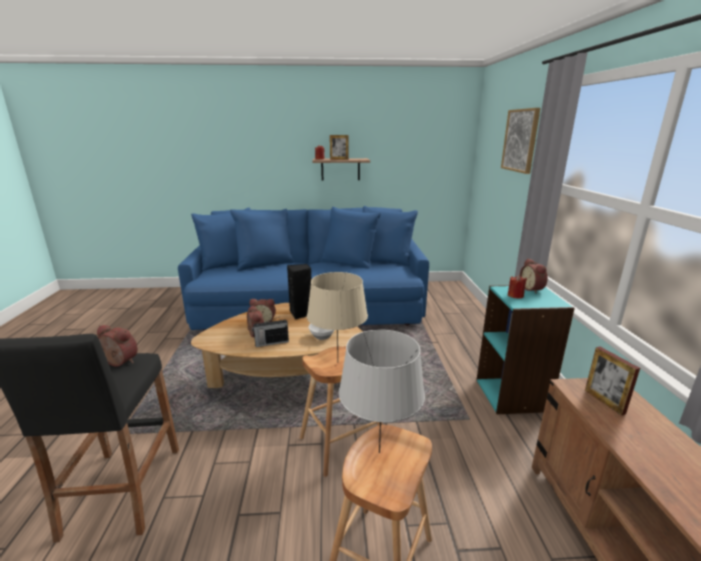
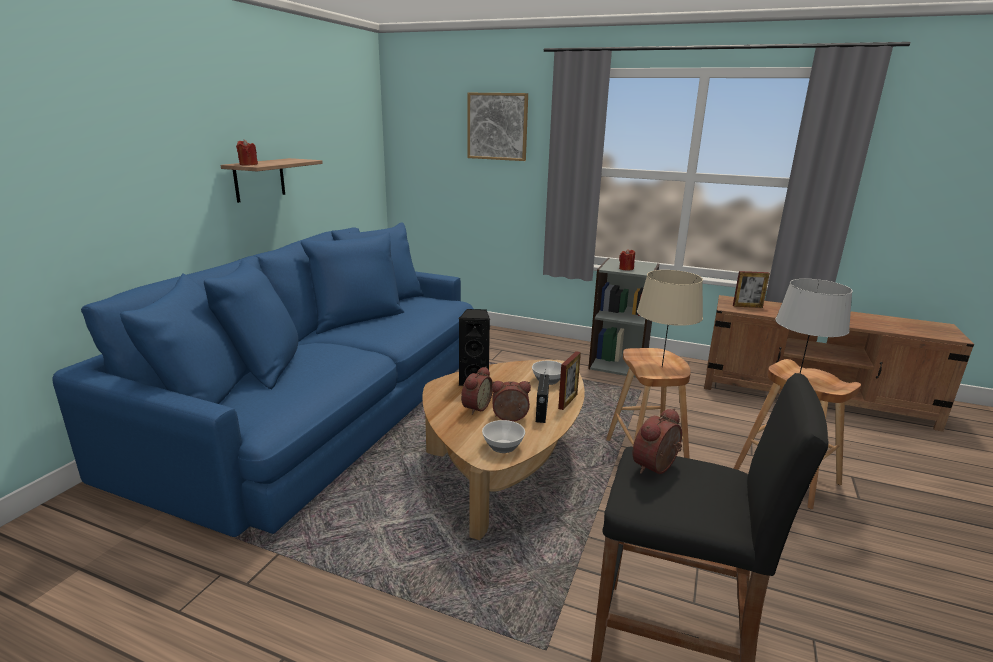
camera: 65 degrees left, 0 degrees up
(219, 340) = (503, 446): none -> bowl
(339, 159) = (279, 162): picture frame -> picture frame (568, 401)
(512, 395) = (618, 363): turquoise bookcase -> grey bookcase
(532, 289) = (616, 262): alarm clock -> none

